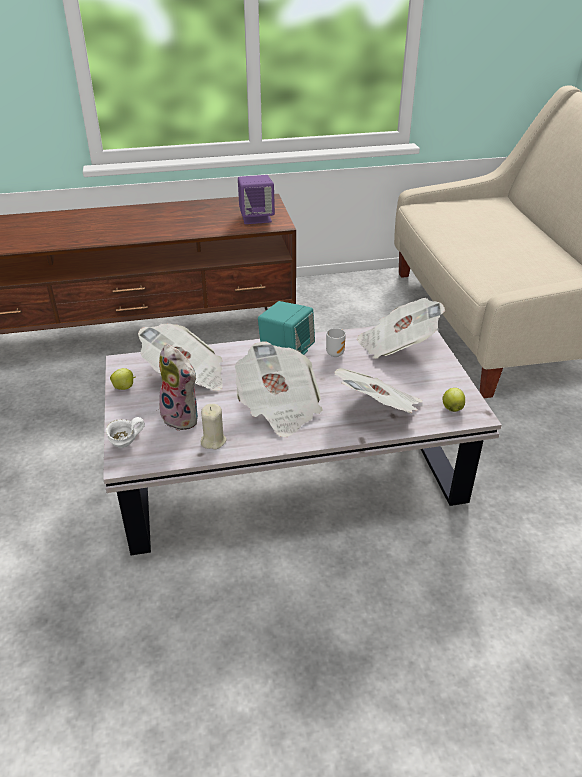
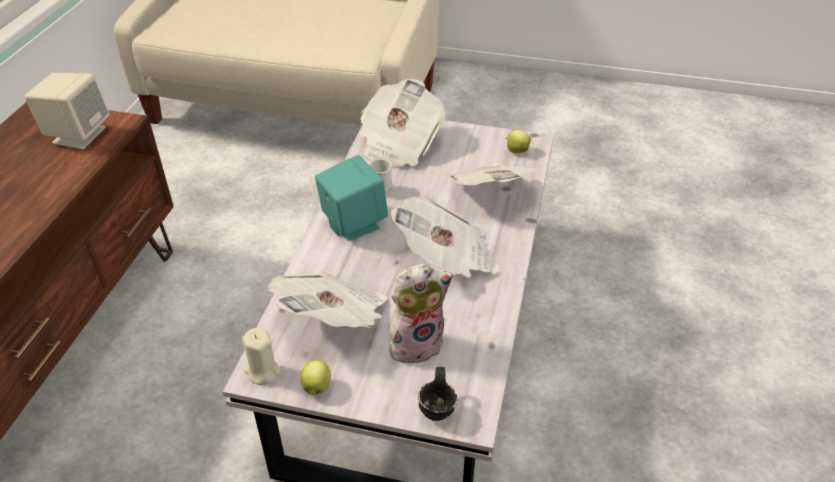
camera: 65 degrees left, 5 degrees up
(126, 445) = (439, 410): white mug -> black mug
(213, 441) = (474, 328): beige candle -> beige candle (262, 371)
(256, 218) = (78, 135): purple speaker -> beige speaker

